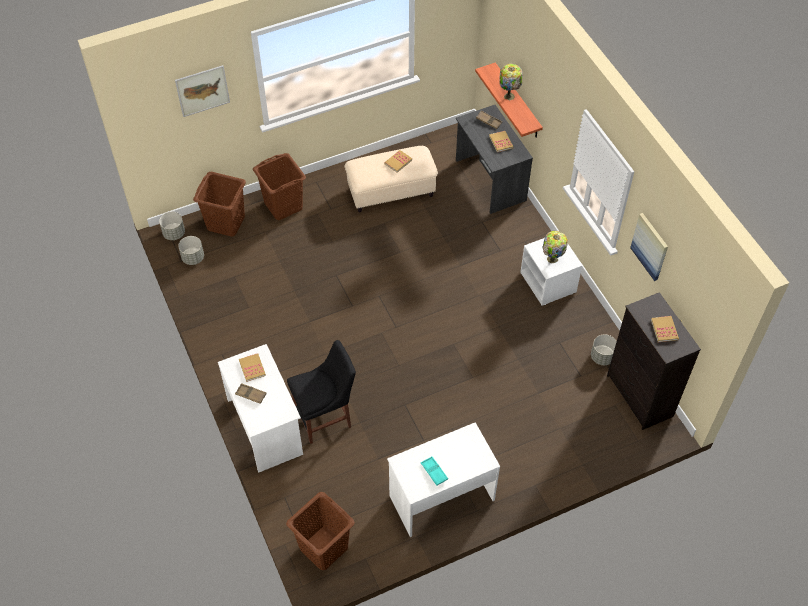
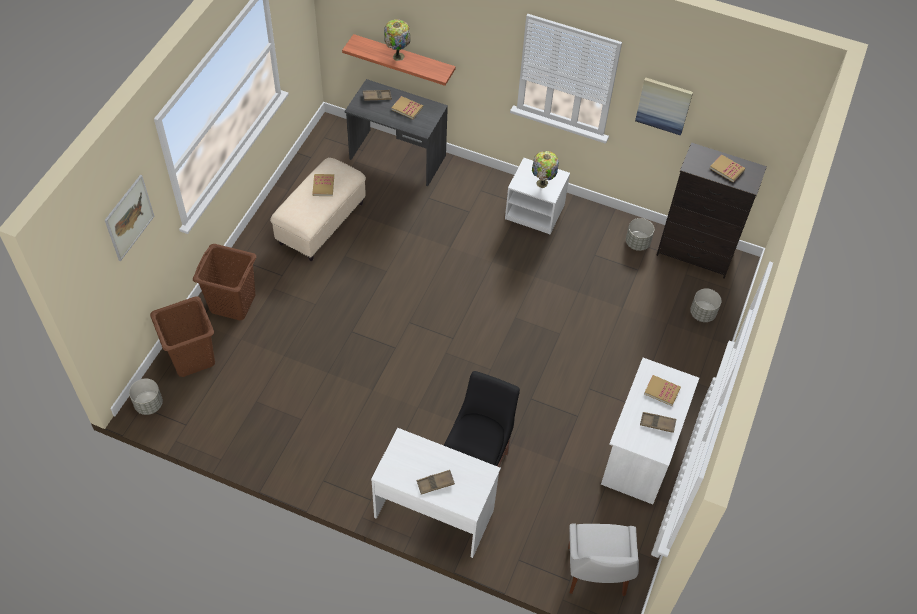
camera: 45 degrees left, 0 degrees up
(193, 258) = (195, 413): grey planter -> grey planter (702, 314)
(252, 368) = (409, 459): book -> book (662, 391)
(323, 547) = (596, 573): brown laundry basket -> white chair
(434, 472) = (657, 423): turquoise tray -> brown tray

